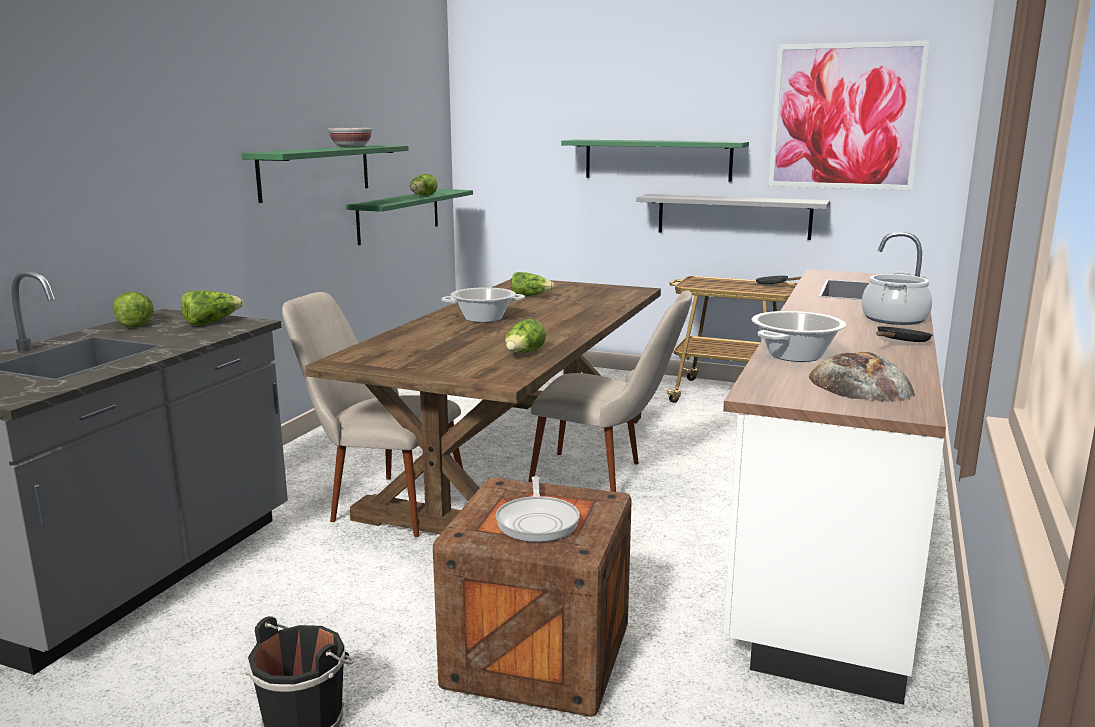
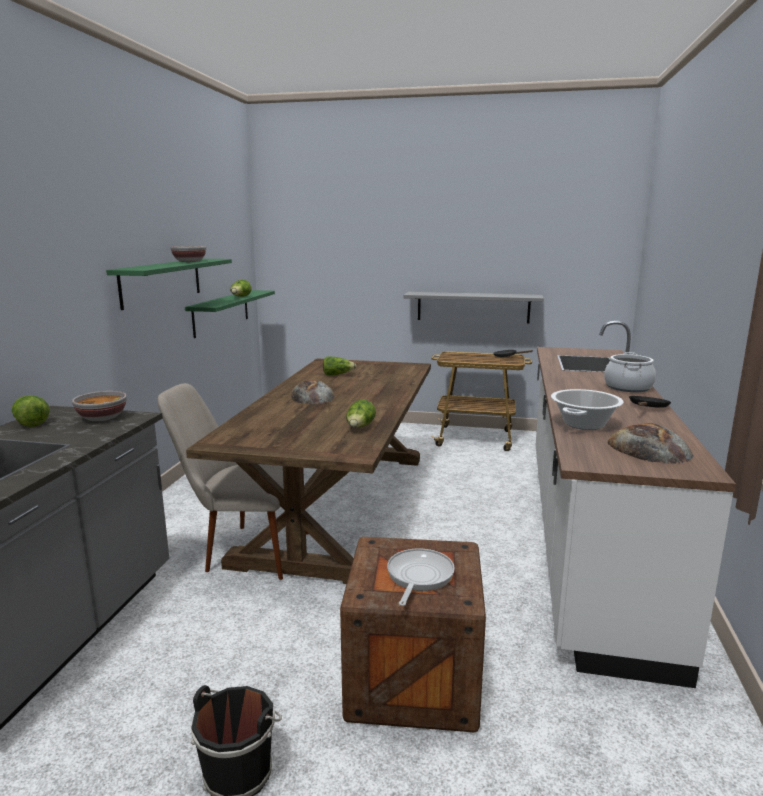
camera: 10 degrees left, 0 degrees up
(211, 322) = (101, 417): lettuce -> bowl
(483, 319) = (312, 396): cooking pot -> bread
(538, 522) = (418, 577): frying pan -> frying pan turned 150 degrees counterclockwise
(606, 479) = (412, 514): beige chair -> none
(657, 160) = (416, 266): green shelf -> none
(845, 117) = (552, 235): picture -> none

